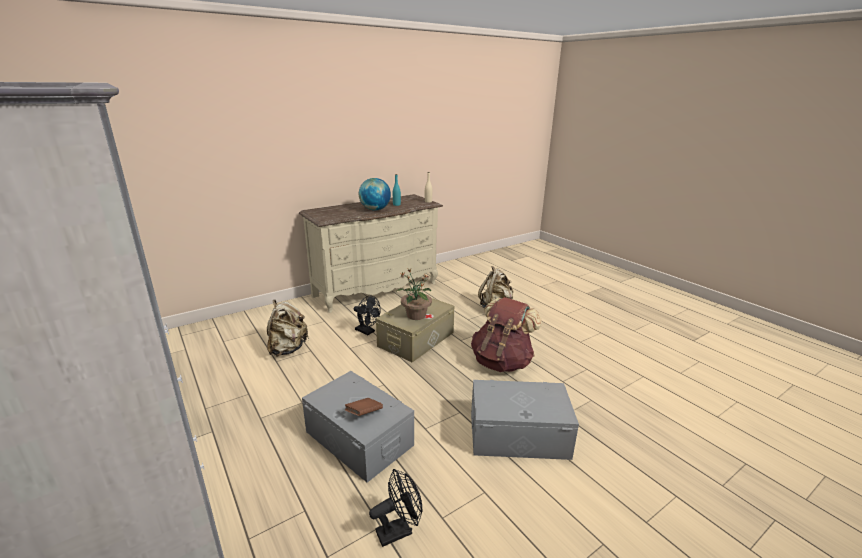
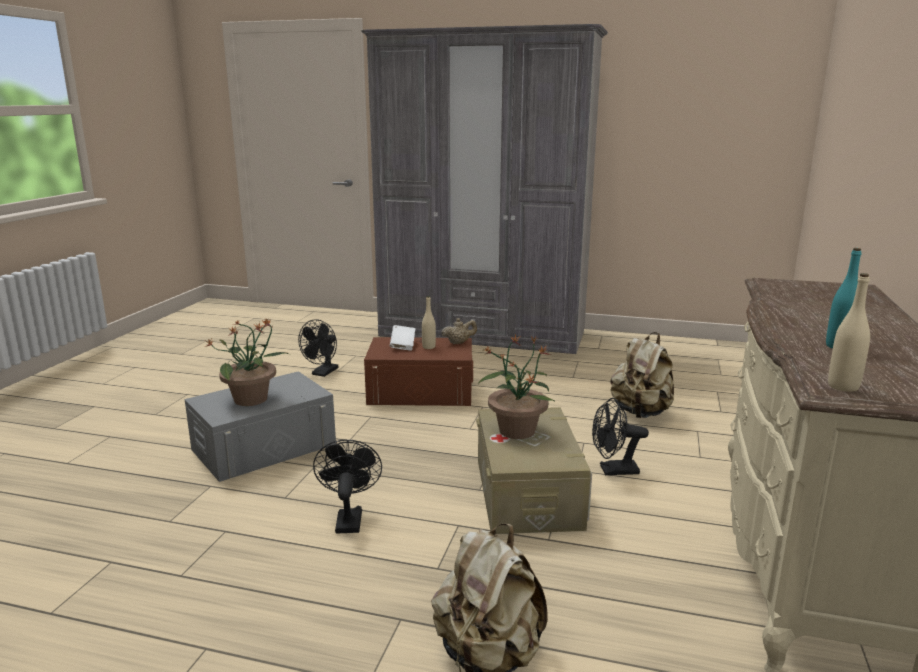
camera: 140 degrees right, 5 degrees down
(322, 394) = (459, 343): none -> beige teapot
(350, 401) = (428, 347): none -> beige bottle
(359, 438) = (421, 391): grey storage box -> brown storage box
(364, 413) = (403, 346): brown book -> white book
(375, 209) = (803, 319): globe -> none
(502, 362) = (349, 518): brown backpack -> black fan
(528, 398) = (252, 399): none -> potted plant

